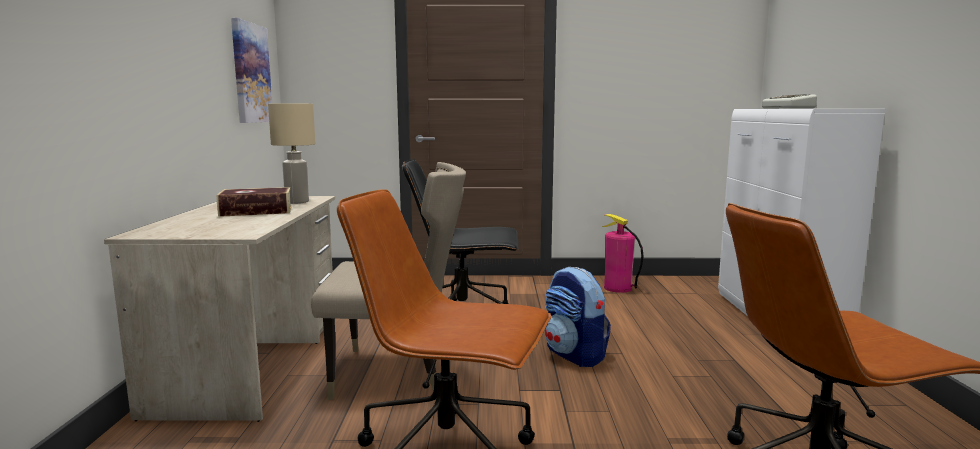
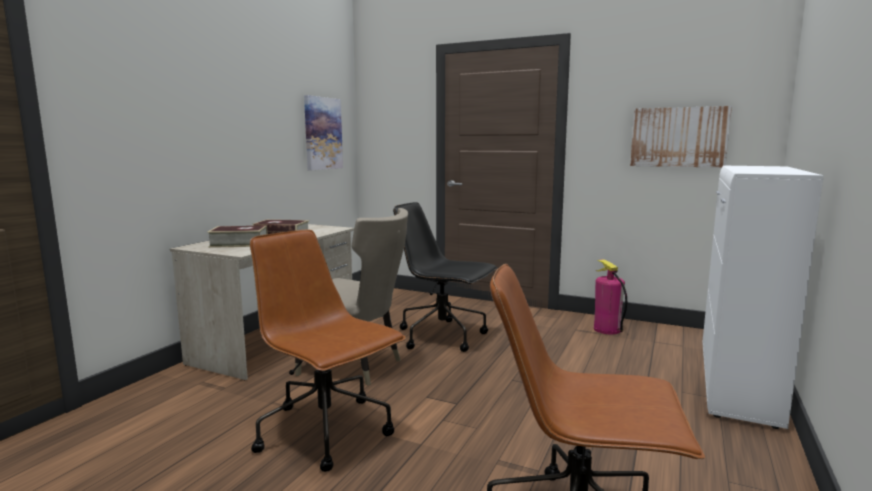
camera: 25 degrees right, 0 degrees up
(212, 224) = (239, 243): none -> book
(297, 202) = (320, 231): beige table lamp -> none
(575, 355) = (500, 379): backpack -> none
(669, 83) = (678, 137): none -> picture
(789, 108) = (757, 168): keyboard -> none

